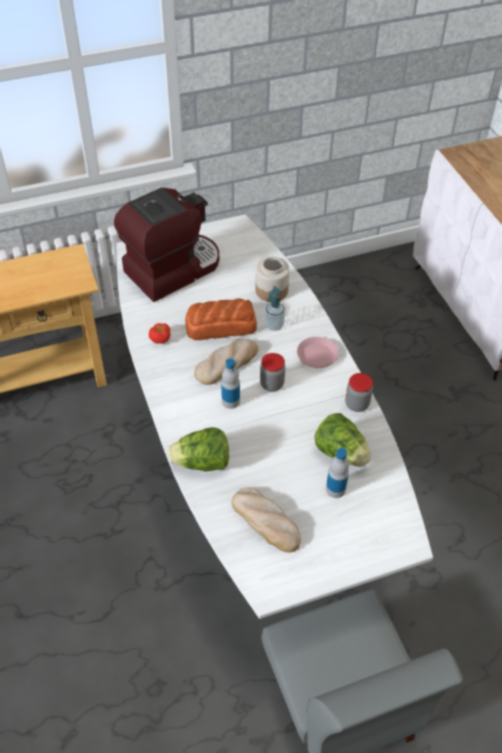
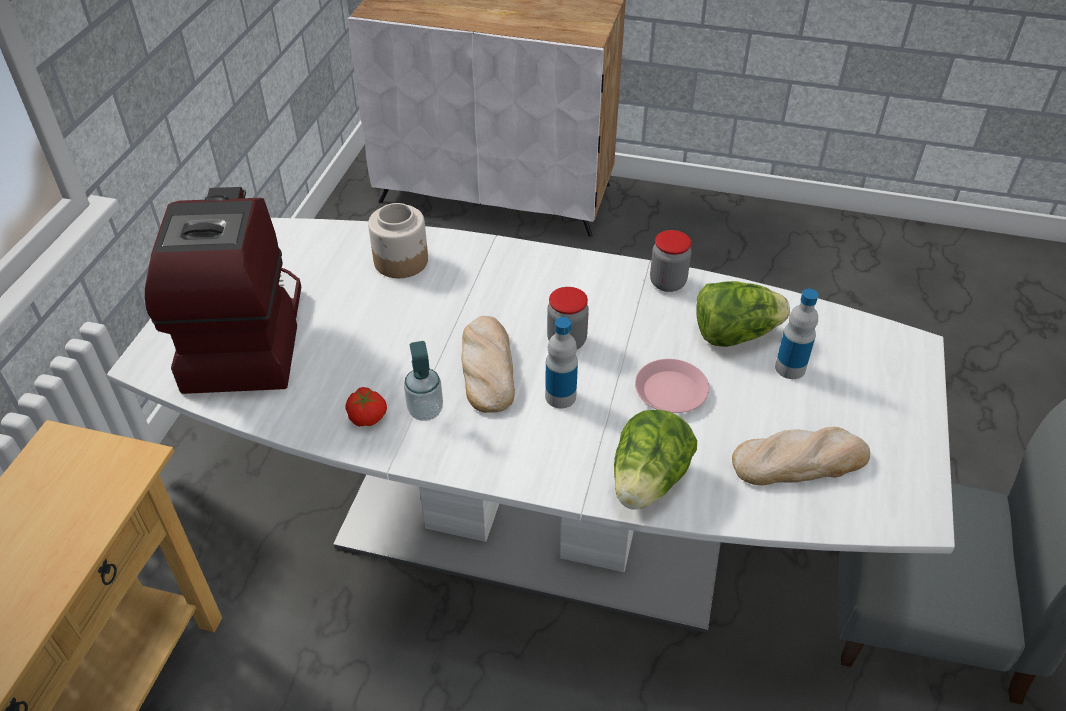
camera: 55 degrees left, 5 degrees down
(220, 325) = (410, 340): bread -> none
(274, 325) = (465, 289): soap dispenser -> soap dispenser (425, 410)
(317, 355) = (556, 277): pink plate -> pink plate (671, 392)

